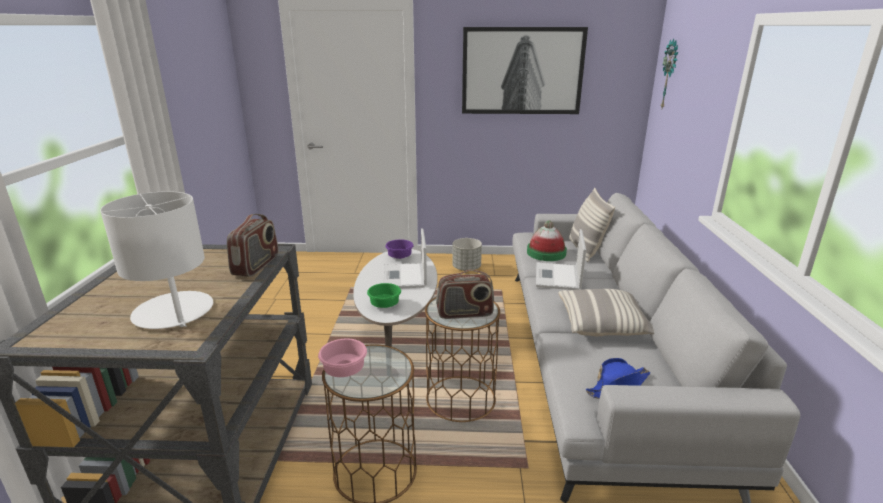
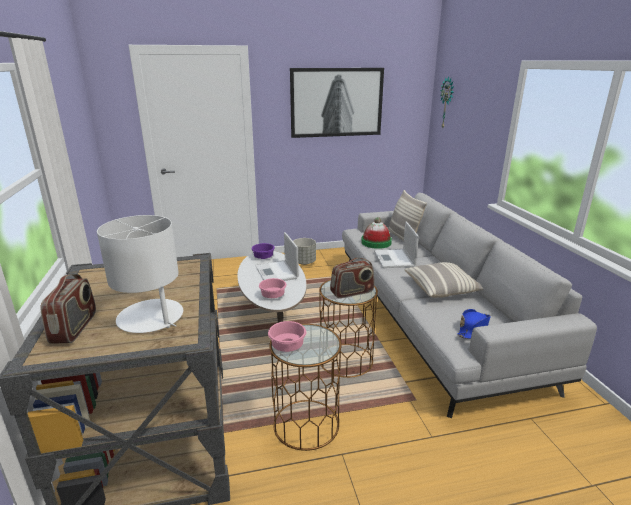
camera: 15 degrees left, 0 degrees up
(256, 265) = (192, 273): radio -> radio (75, 328)
(385, 304) = (273, 295): green bowl -> pink bowl

